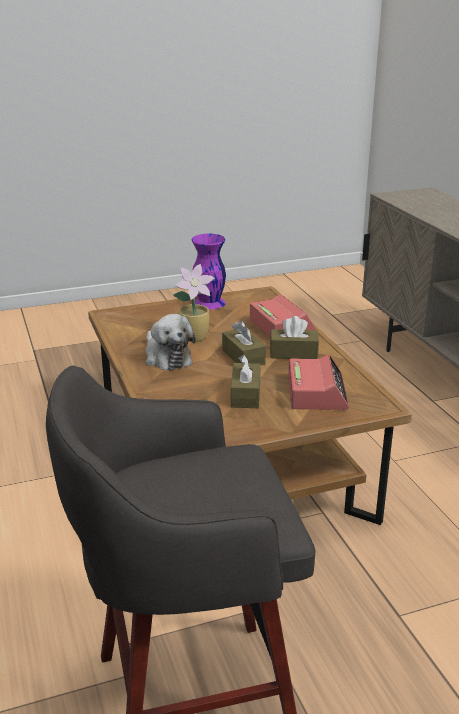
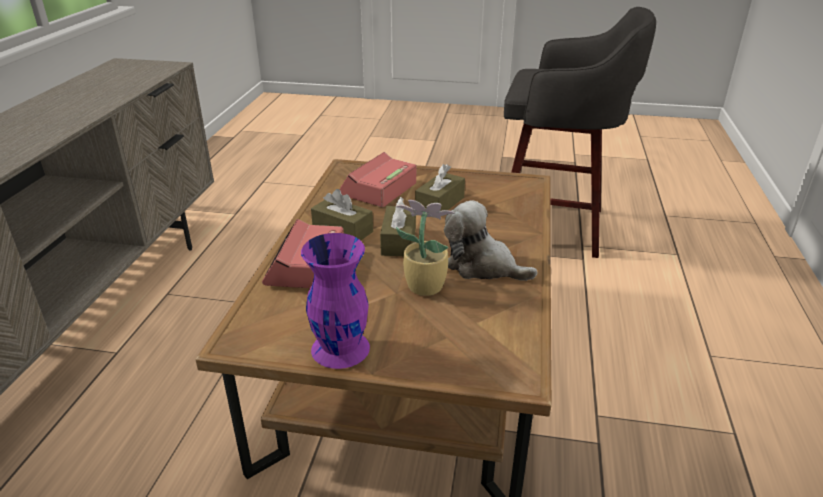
camera: 150 degrees left, 5 degrees up
(166, 357) = (482, 266): plush toy -> plush toy turned 60 degrees counterclockwise

